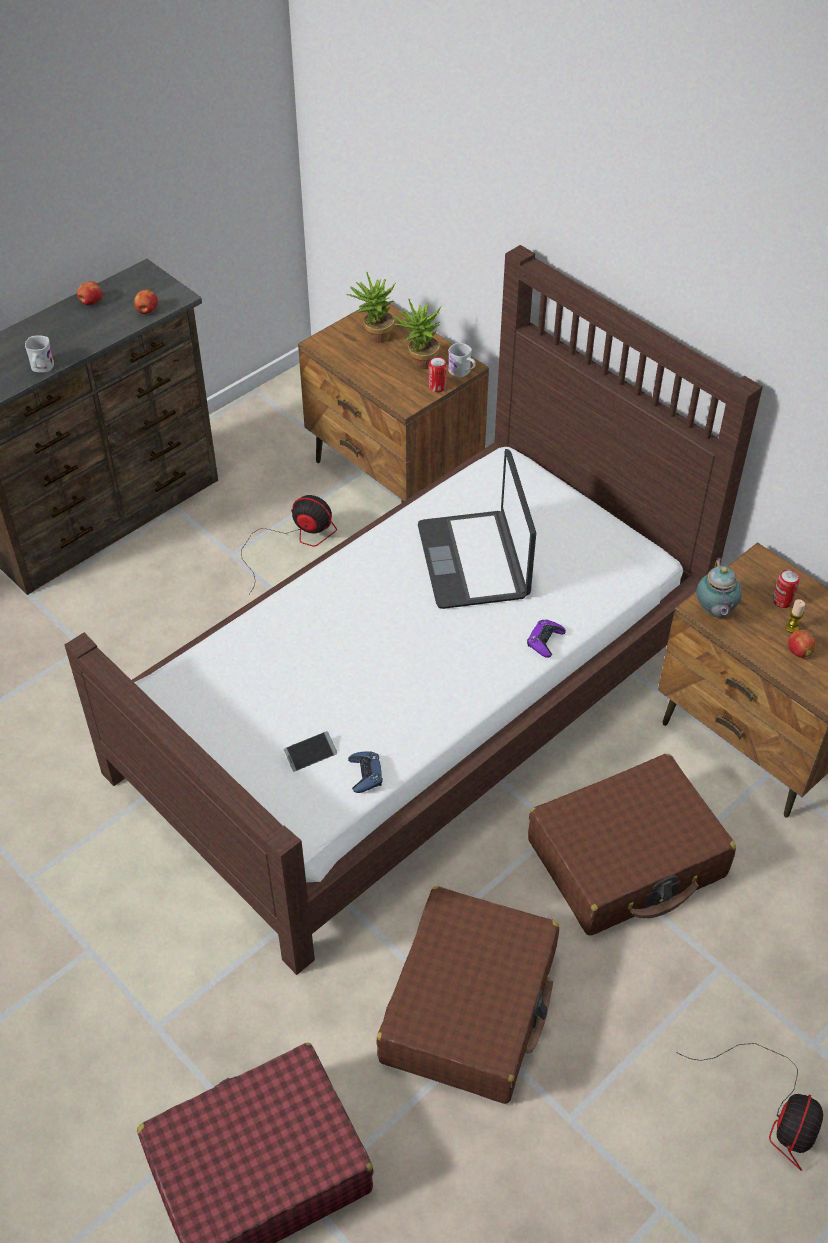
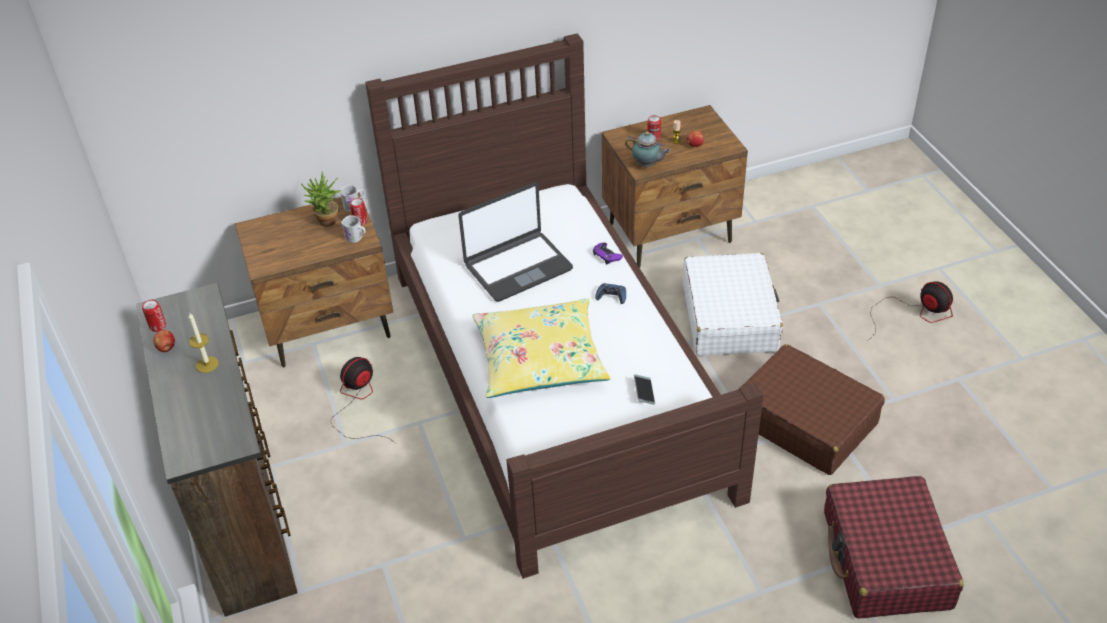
camera: 65 degrees left, 5 degrees down
(41, 368) = (231, 394): white mug -> white mug (356, 238)
(78, 337) = (207, 364): none -> candle
(119, 284) = (158, 326): none -> can
(147, 311) = (208, 316): apple -> none
(323, 635) = (540, 359): none -> yellow pillow
(365, 774) = (674, 369): blue game controller -> blue game controller (611, 296)
(374, 336) = (278, 238): potted plant -> none
(474, 561) = (517, 267): laptop -> laptop turned 45 degrees counterclockwise
(627, 859) = (729, 317): brown suitcase -> white suitcase

